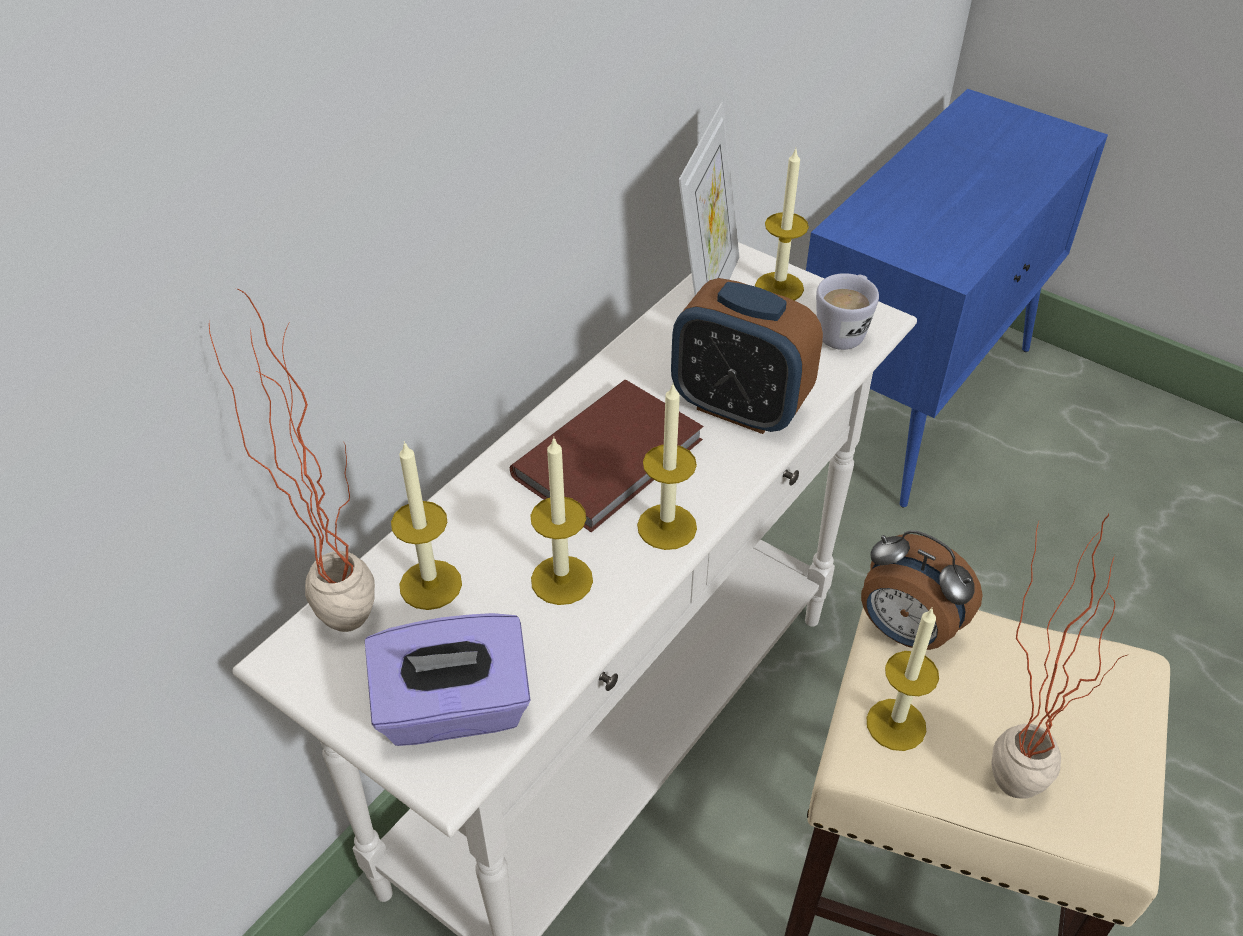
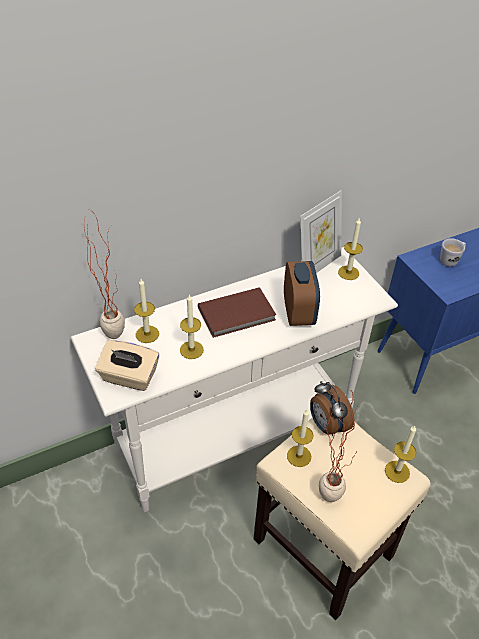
camera: 25 degrees right, 0 degrees up
(454, 709) = (129, 377): purple tissue box -> beige tissue box
(667, 527) = (240, 346): candle -> candle (397, 471)
(739, 407) = (298, 313): alarm clock -> alarm clock turned 150 degrees counterclockwise
(844, 331) = (362, 299): white mug -> white mug (451, 260)

